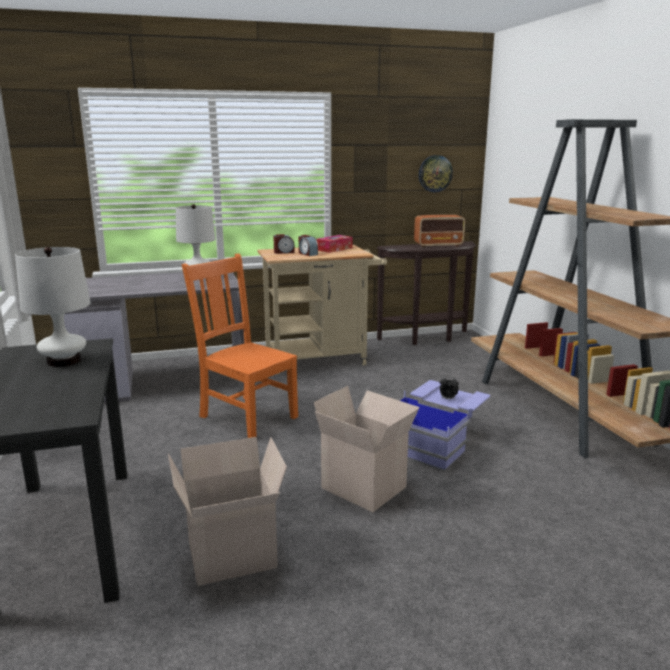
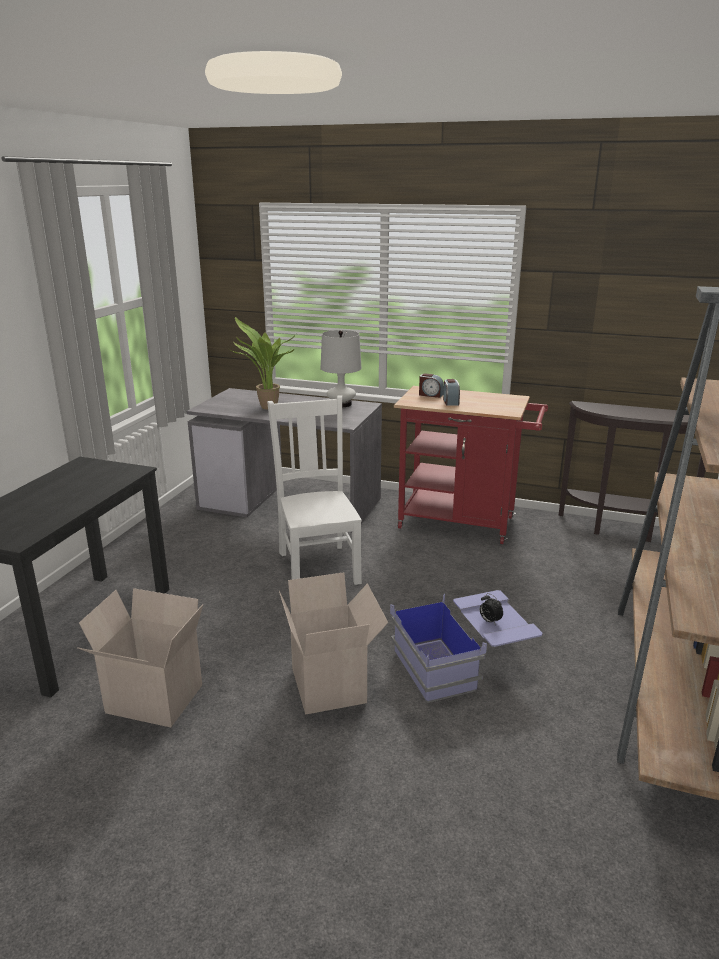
camera: 35 degrees right, 5 degrees up
(64, 361) = (92, 482): white table lamp -> none
(133, 286) = (266, 408): none -> potted plant
(246, 416) = (318, 566): orange chair -> white chair
(322, 359) = (464, 523): beige cart -> red cart
(334, 249) = (493, 399): tissue box -> none
(435, 173) = (667, 316): wall clock -> none
(439, 245) = (653, 413): radio -> none

